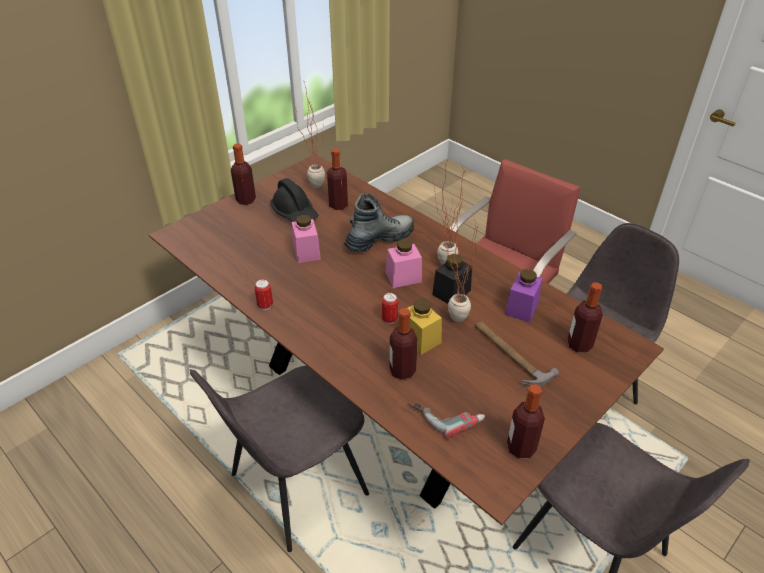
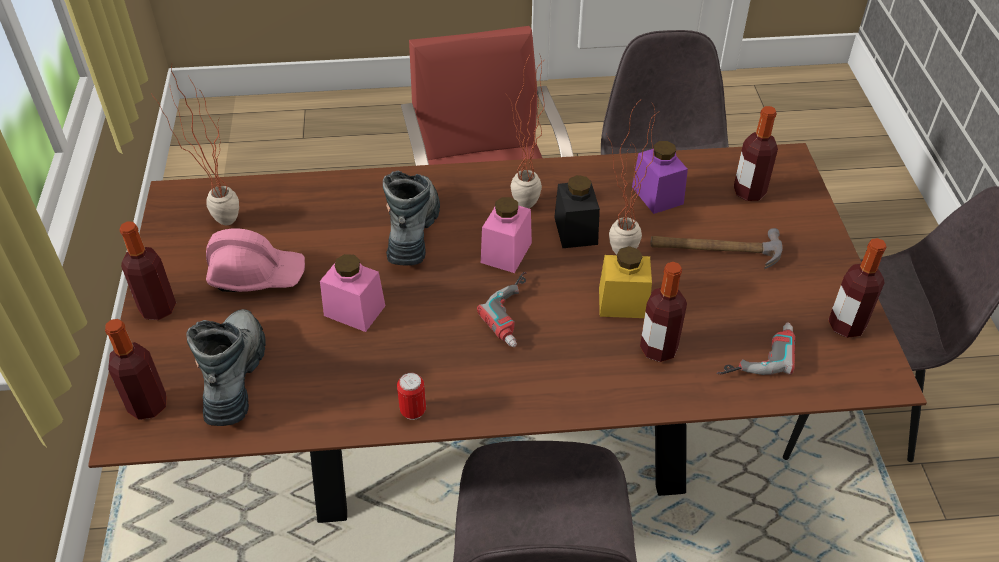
camera: 50 degrees left, 5 degrees up
(231, 242) = (235, 376): none -> boot
(295, 213) = (257, 275): black hard hat -> pink hard hat
(338, 205) = (296, 225): bottle -> bottle (148, 405)
(366, 305) = (518, 314): none -> power drill
(389, 319) = (565, 308): can -> none

